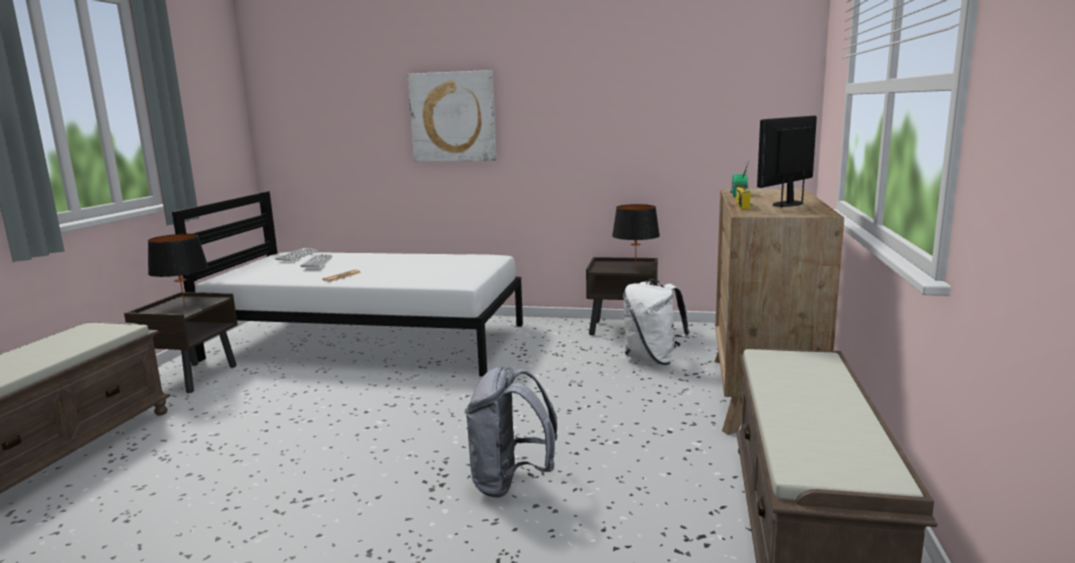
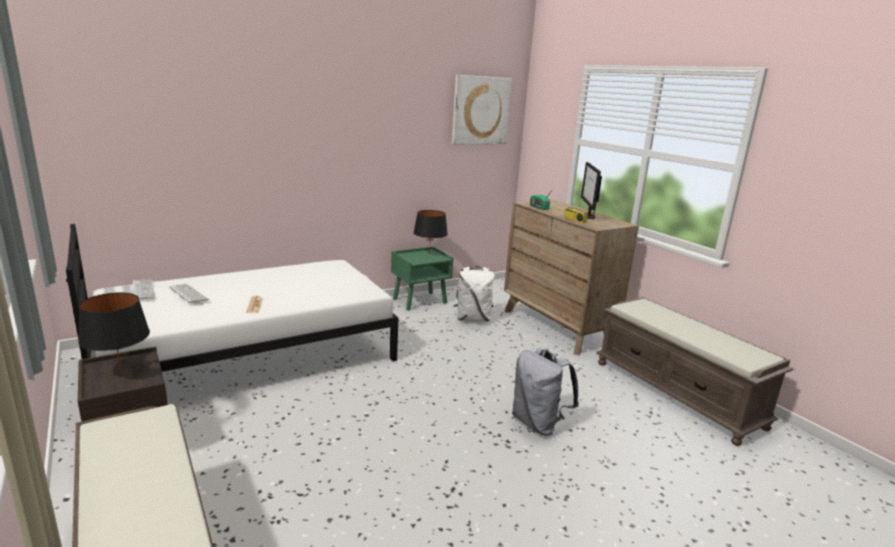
camera: 45 degrees left, 5 degrees up
(453, 117) = (278, 142): picture -> picture (480, 110)
(623, 329) = (420, 301): brown nightstand -> green nightstand

